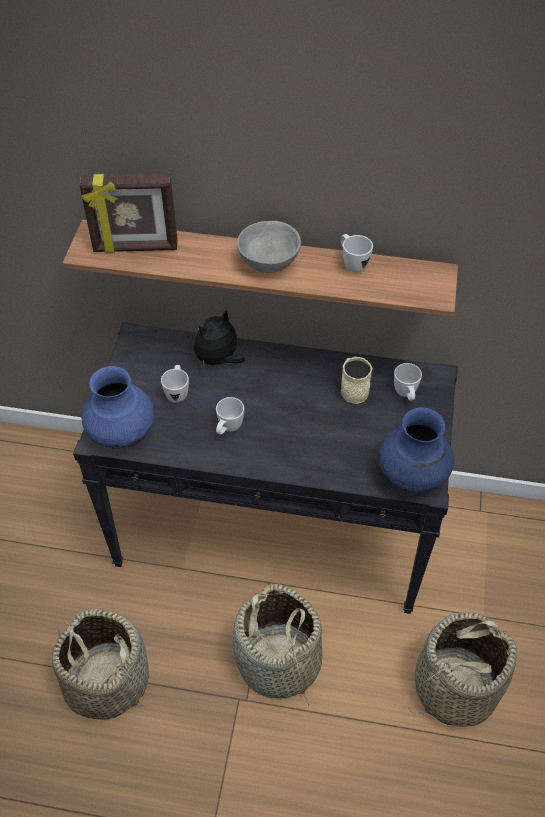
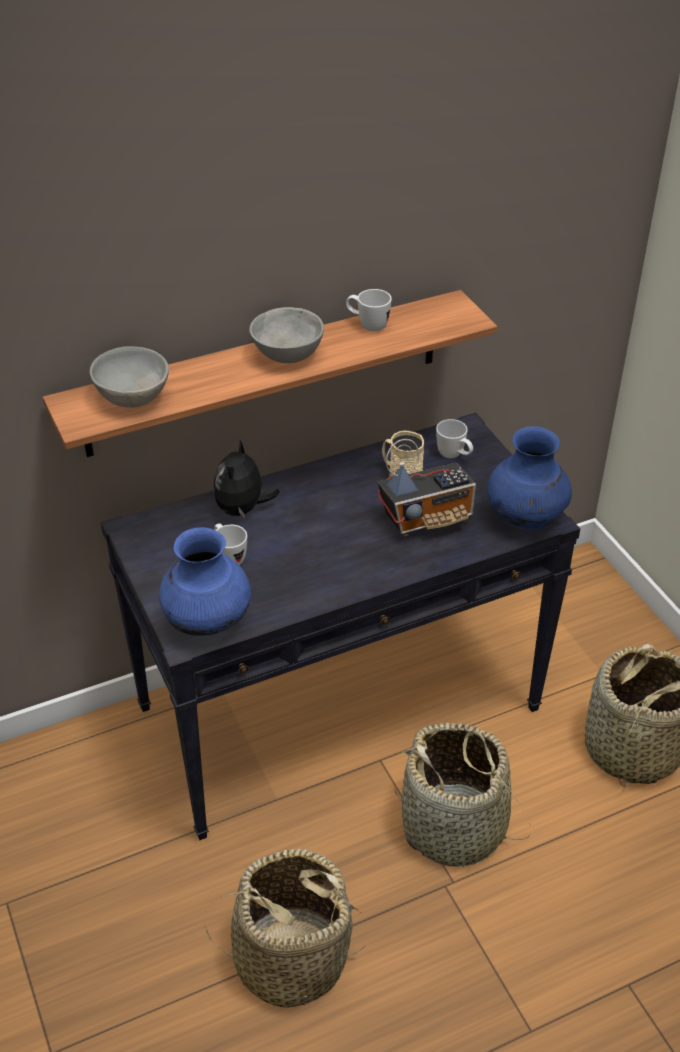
camera: 35 degrees left, 10 degrees down
(135, 248) = (134, 397): picture frame -> grey bowl
(228, 429) = (314, 564): white mug -> none
(338, 437) = (427, 519): none -> radio

